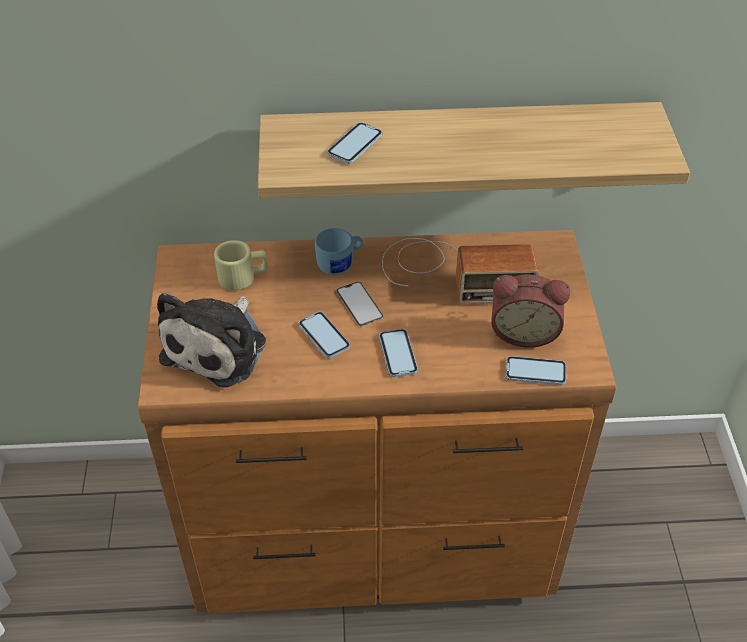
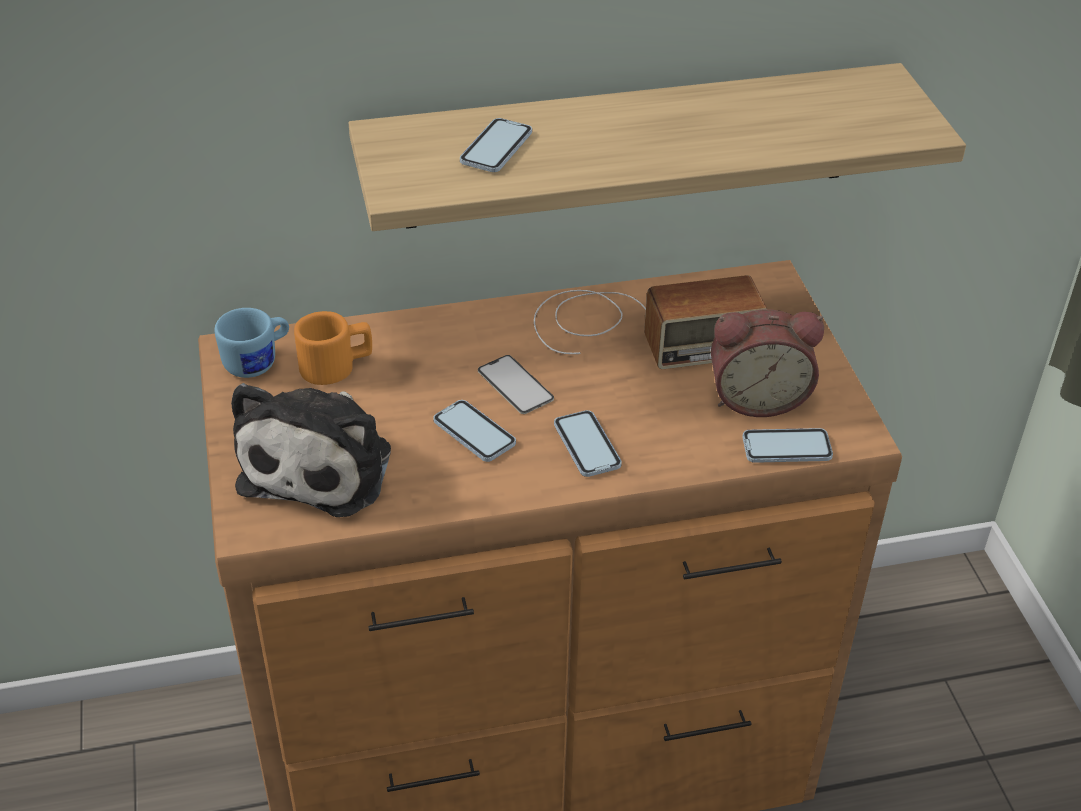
camera: 10 degrees left, 5 degrees down
(243, 277) = (336, 366): beige mug -> orange mug
(340, 264) = (475, 335): blue mug -> blue mug (258, 361)

